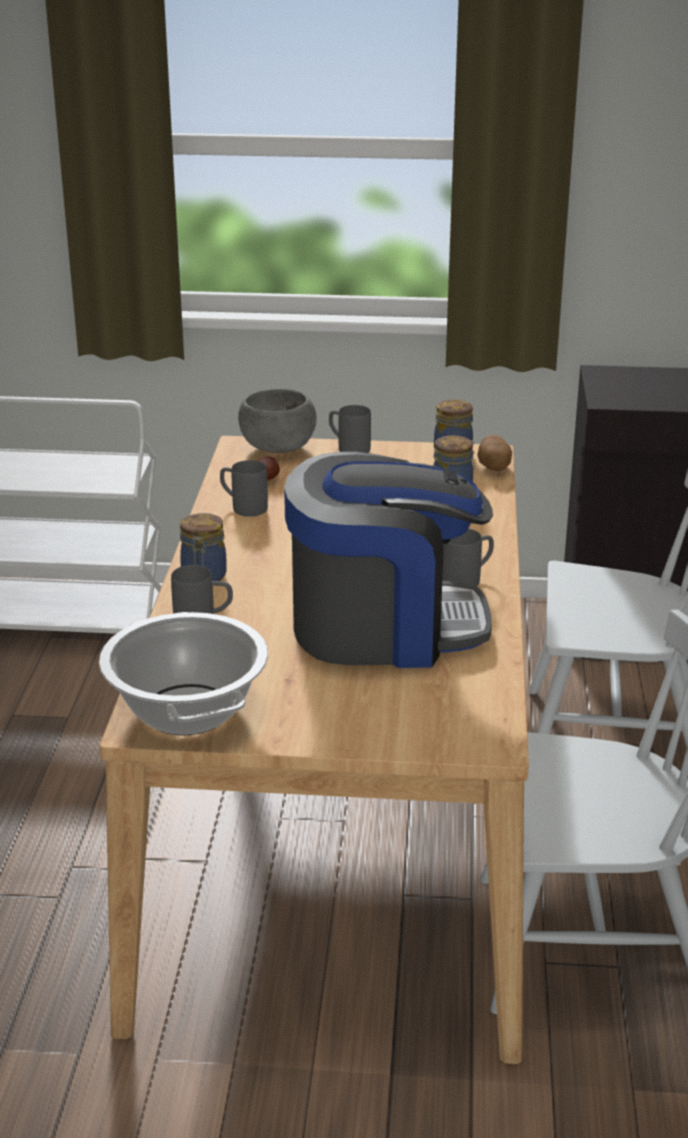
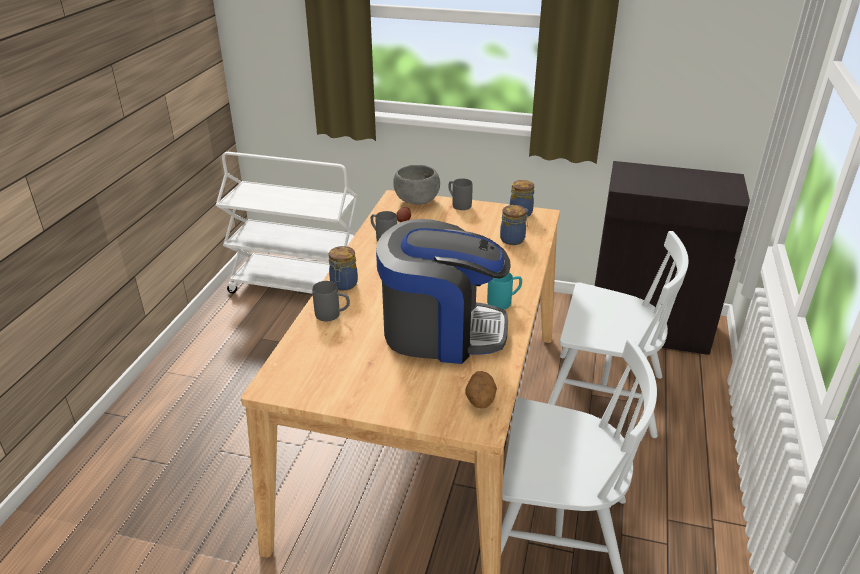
camera: 10 degrees right, 5 degrees up
(186, 710) = (300, 378): cooking pot -> none
(468, 579) = (504, 302): grey mug -> turquoise mug
(494, 468) = (543, 225): potato -> potato (480, 401)

